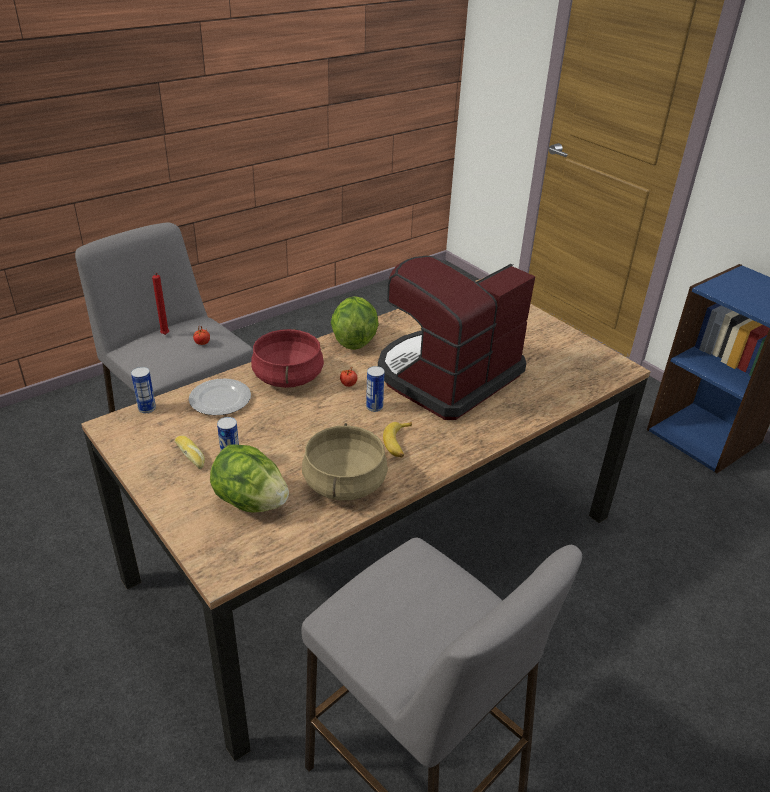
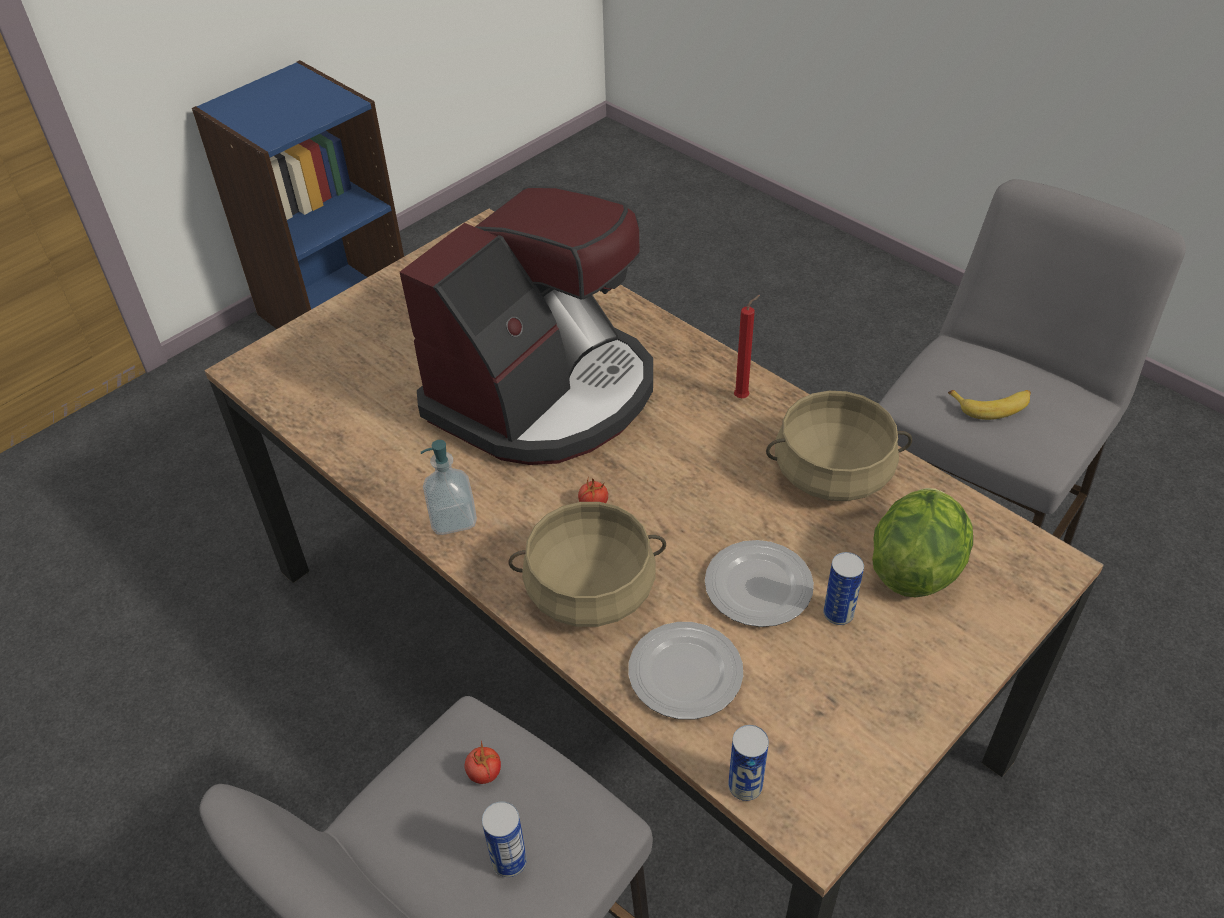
camera: 95 degrees left, 10 degrees up
(165, 335) = (456, 865): red candle -> red candle (743, 397)
(191, 455) = (847, 670): bread -> none
(263, 434) = (759, 588): none -> plate
(289, 377) = (590, 589): red cooking pot -> beige cooking pot
(354, 340) = (453, 519): lettuce -> soap dispenser
(374, 407) = (647, 465): can -> can (509, 861)
(398, 443) = (727, 428): banana -> banana (992, 406)
(446, 376) = (544, 393): coffee machine -> coffee machine turned 90 degrees counterclockwise

